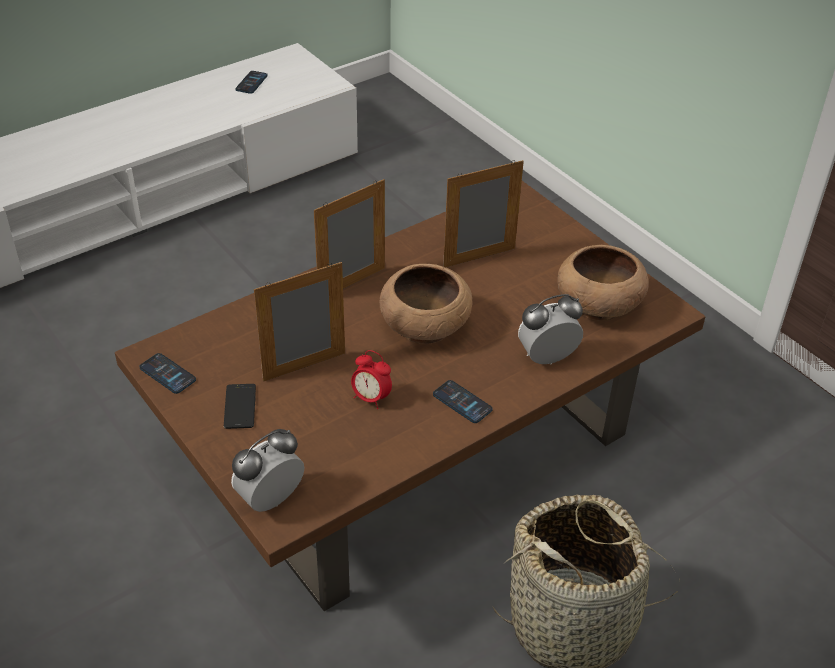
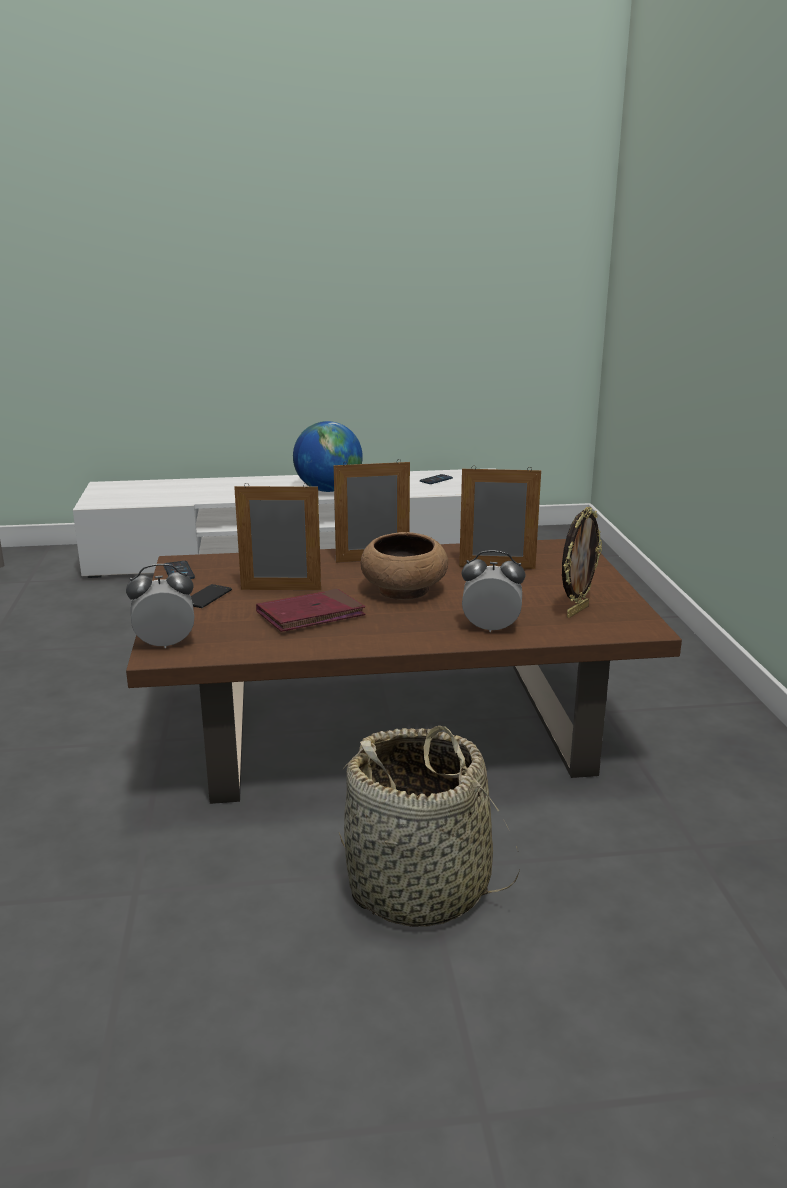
camera: 30 degrees right, 20 degrees down
(145, 135) = (328, 490): none -> globe
(371, 398) = (310, 615): alarm clock -> red book
(462, 402) = (383, 634): phone -> none
(597, 304) = (576, 611): brown bowl -> picture frame

